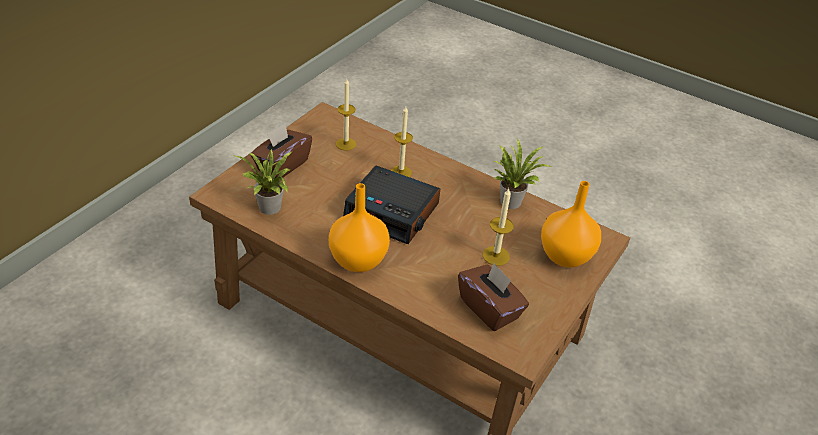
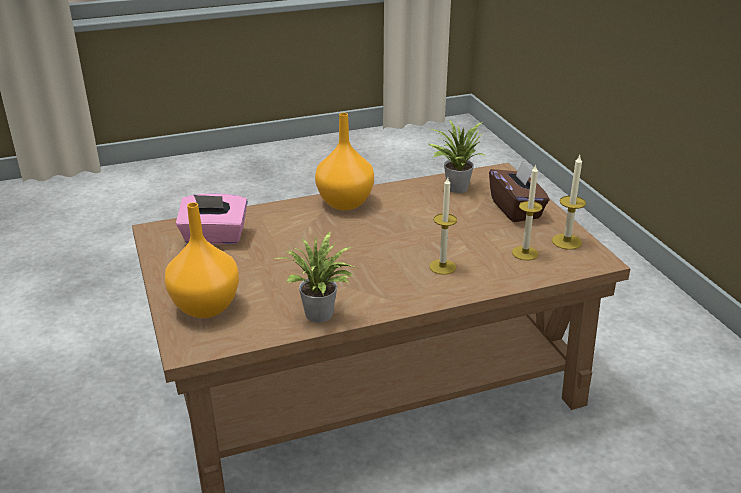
camera: 130 degrees right, 10 degrees down
(393, 212) = (386, 239): alarm clock -> none
(490, 309) = (214, 237): brown tissue box -> pink tissue box
(496, 256) = (262, 267): candle -> candle (566, 241)

